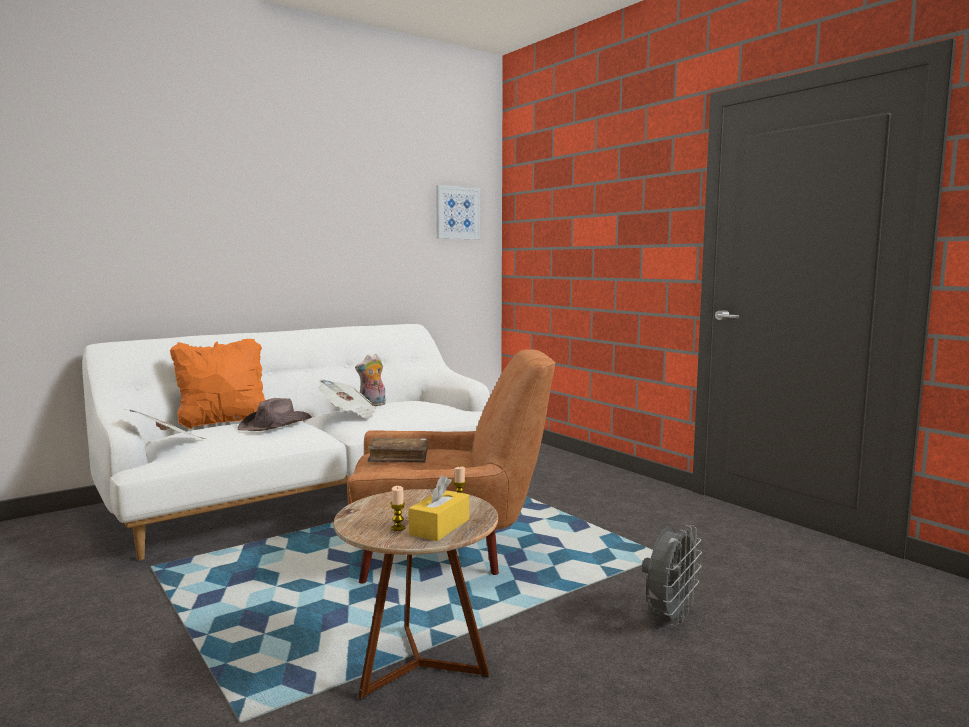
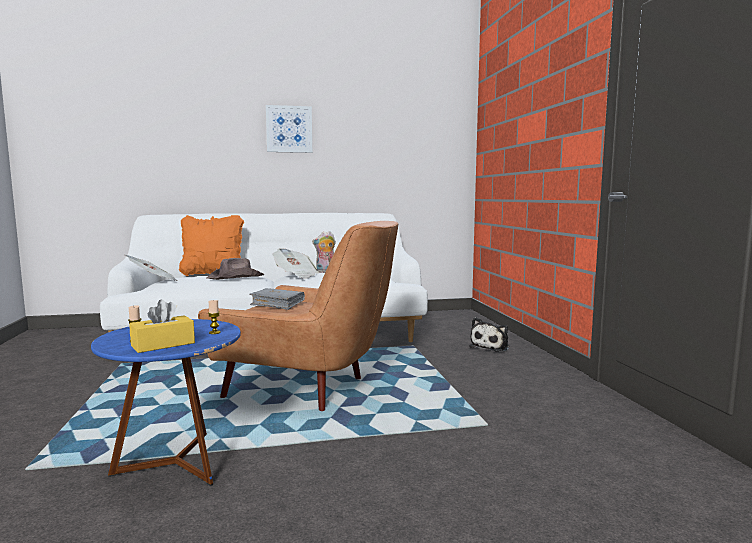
camera: 25 degrees right, 0 degrees up
(399, 457) = (277, 304): brown book -> grey book
(419, 666) = (177, 463): brown side table -> blue side table
(457, 213) = (432, 123): picture -> picture (289, 129)
(573, 473) = (491, 346): none -> plush toy
(669, 617) = (423, 478): grey fan -> none

